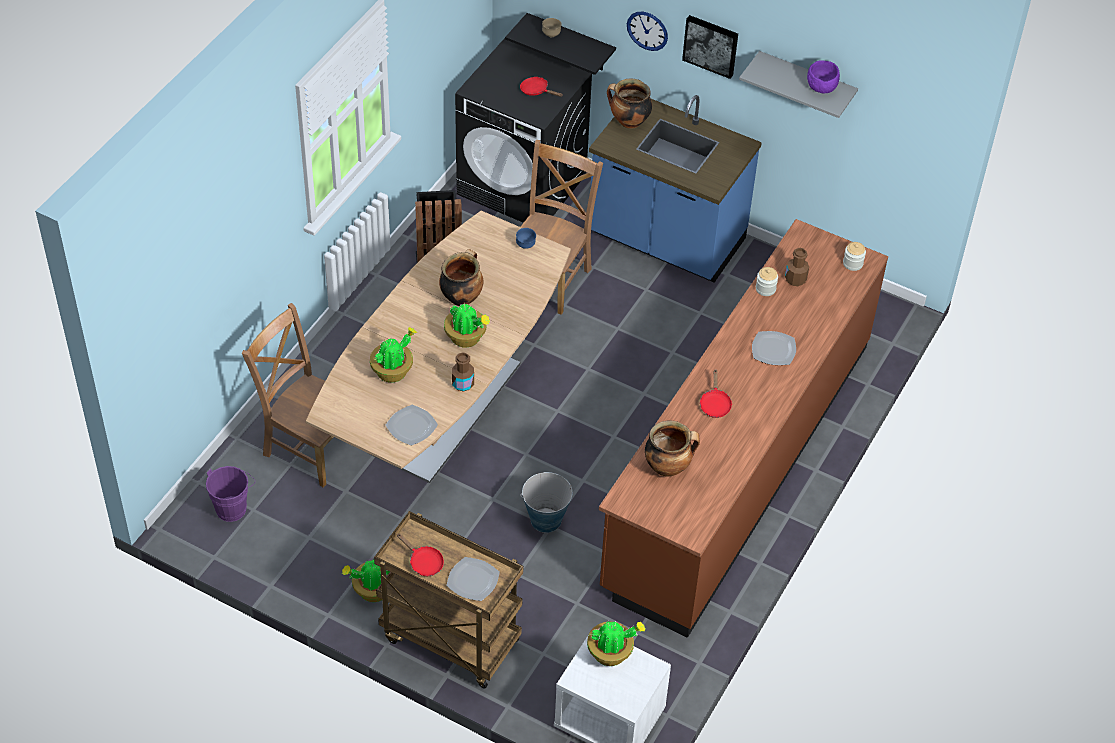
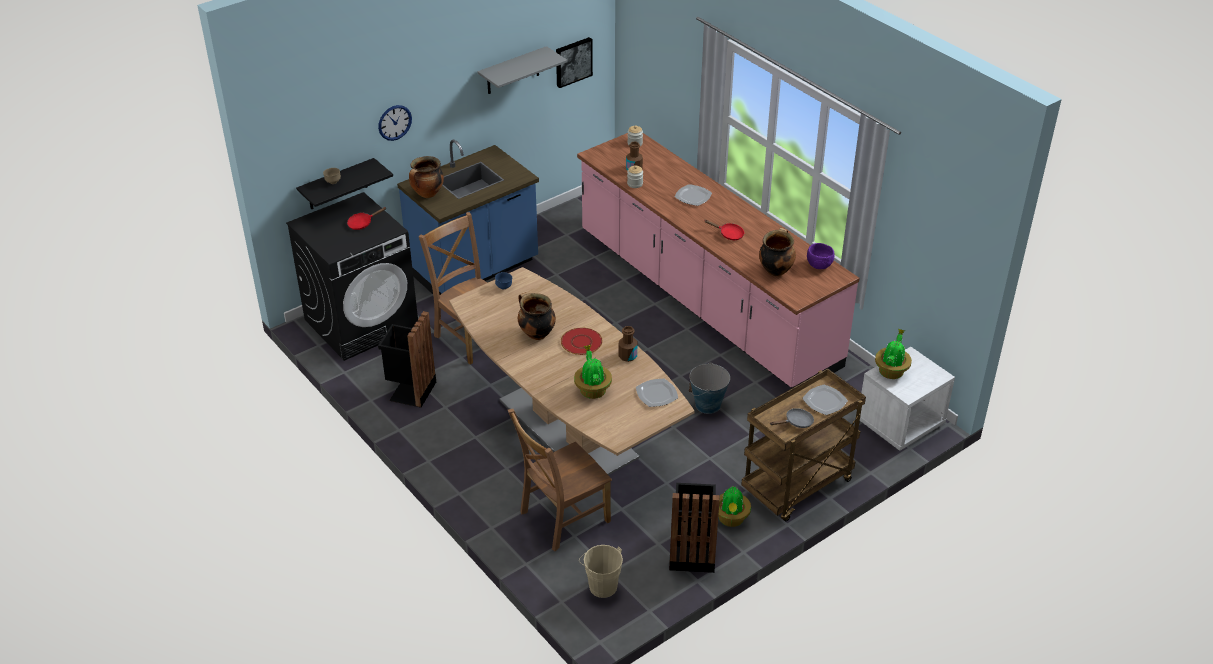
camera: 65 degrees left, 10 degrees down
(233, 507) = (601, 584): purple bucket -> beige bucket
(306, 570) = (691, 554): none -> black trash can
(423, 562) = (796, 422): red frying pan -> grey frying pan
(466, 338) = (581, 342): potted plant -> red plate
(711, 45) = (443, 95): picture -> picture (573, 61)
(737, 463) = (704, 299): brown counter -> pink counter
(820, 87) = (534, 58): purple bowl -> purple bowl (818, 265)

